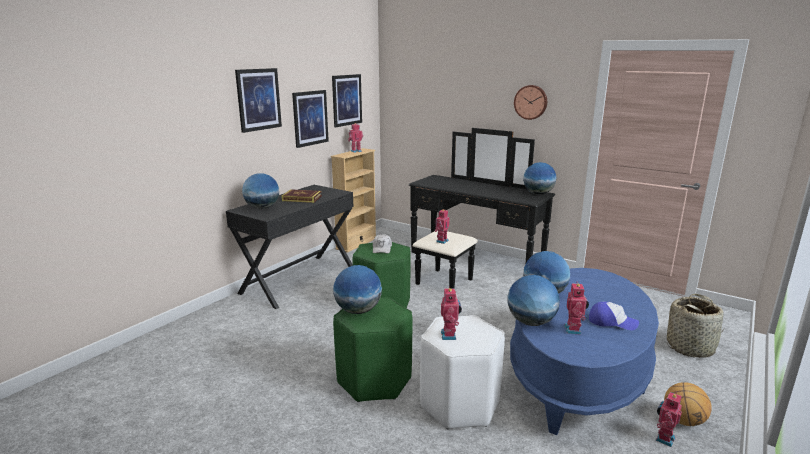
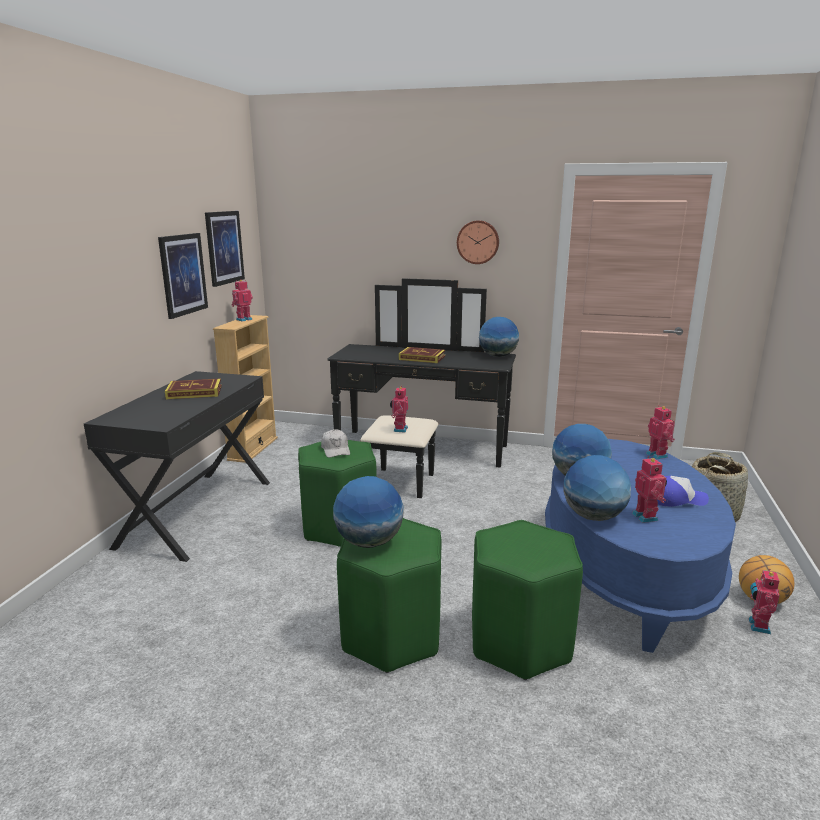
camera: 20 degrees left, 0 degrees up
(258, 99) = (115, 247): picture -> none
(262, 208) = (143, 413): globe -> none
(450, 335) = (514, 553): toy robot -> toy robot (657, 455)
(460, 404) = (520, 641): white stool -> green stool
(477, 189) = (422, 358): none -> book

